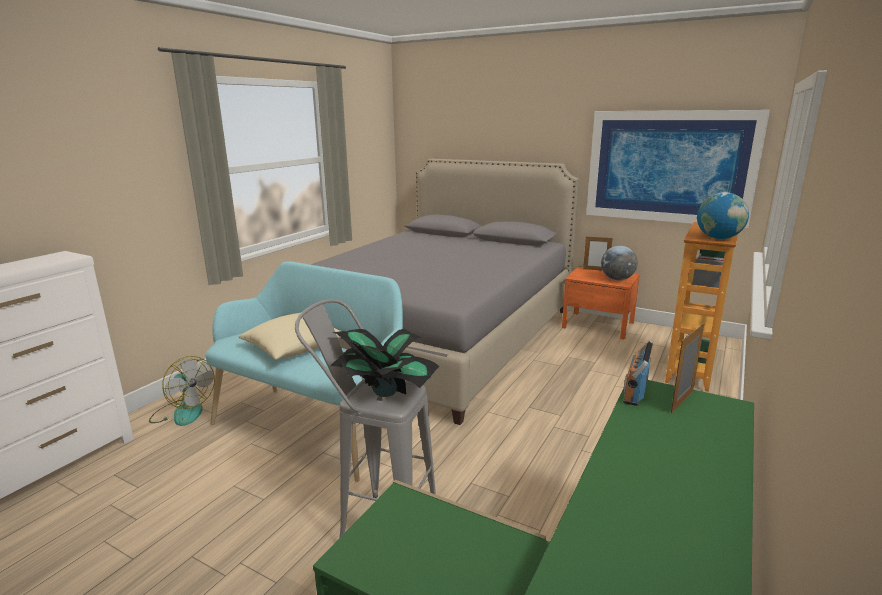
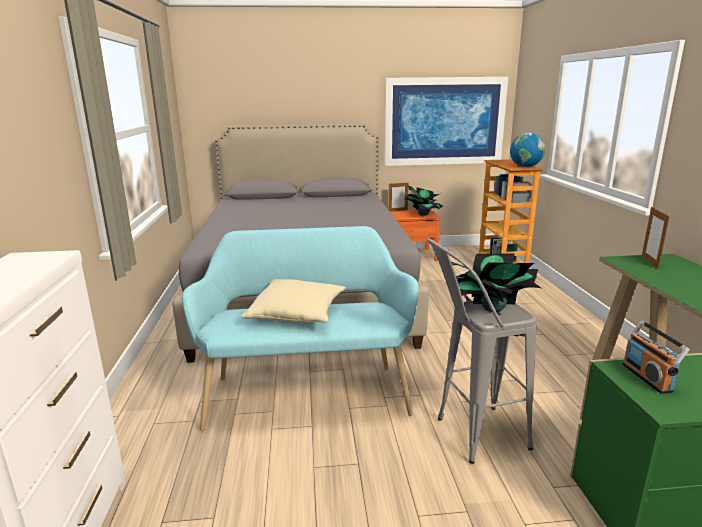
camera: 35 degrees left, 0 degrees up
(183, 412) = (146, 434): fan -> none
(617, 279) = (423, 214): globe -> potted plant
(634, 392) = (622, 264): radio -> radio (647, 377)

